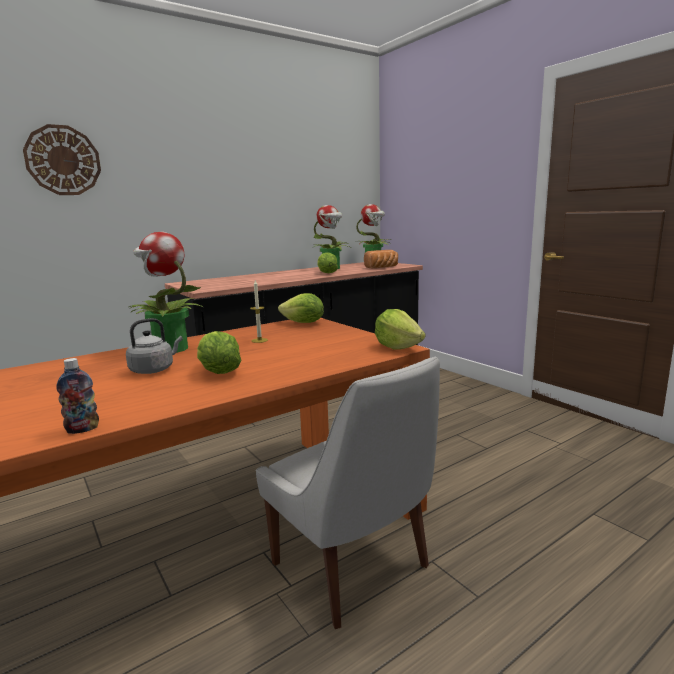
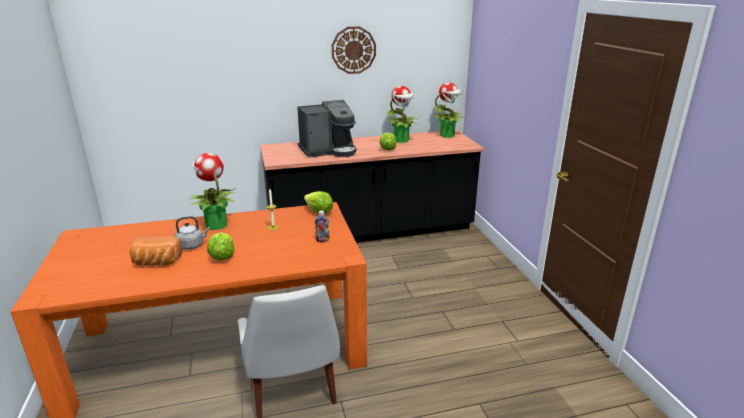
camera: 20 degrees right, 10 degrees up
(63, 160) = (189, 55): wall clock -> wall clock (353, 50)
(82, 429) = (127, 289): bottle -> bottle (322, 240)
(260, 279) = (329, 151): none -> coffee machine
(382, 268) = (443, 147): bread -> bread (156, 263)
(398, 347) = (347, 256): lettuce -> none

